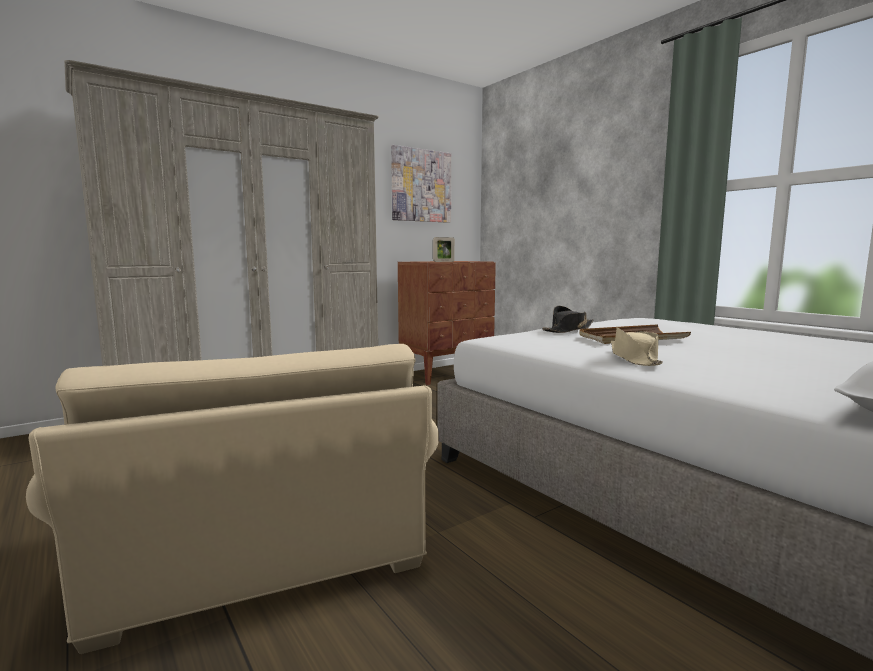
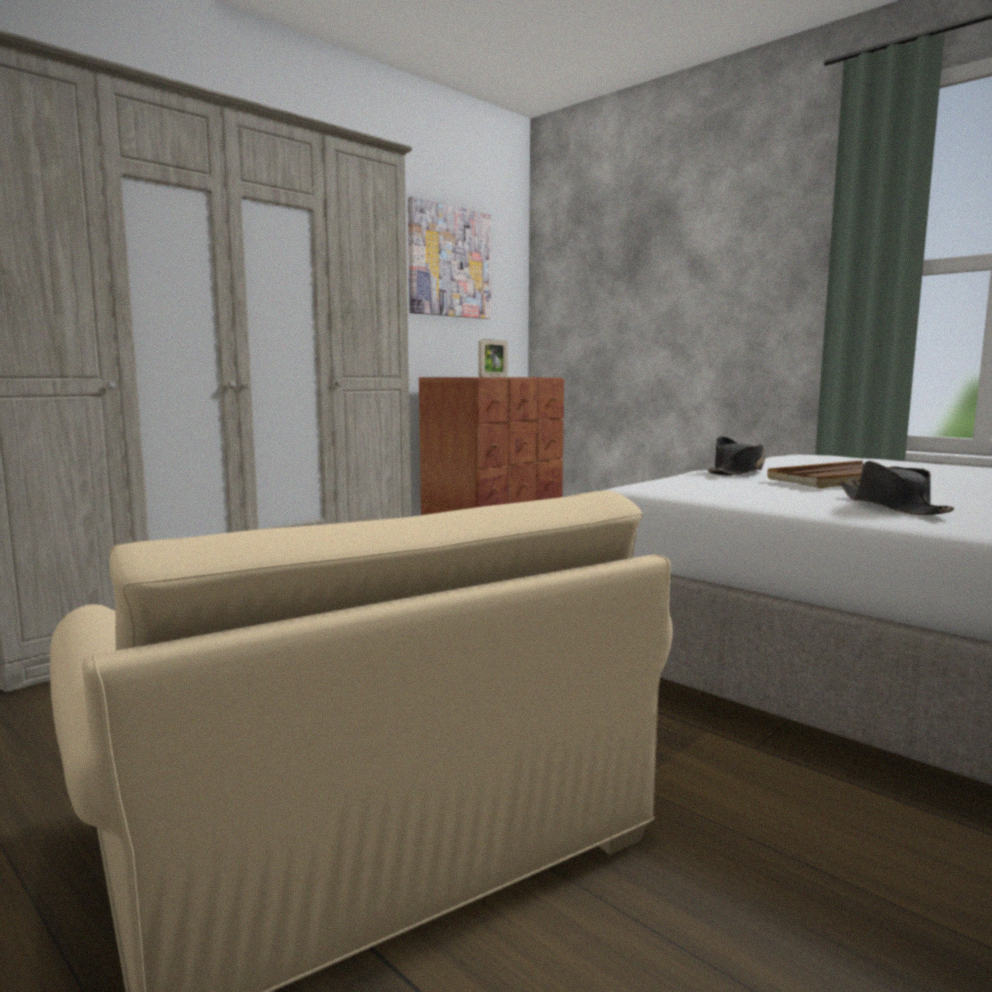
camera: 10 degrees left, 0 degrees up
(634, 358) = (892, 506): beige hat -> black hat

